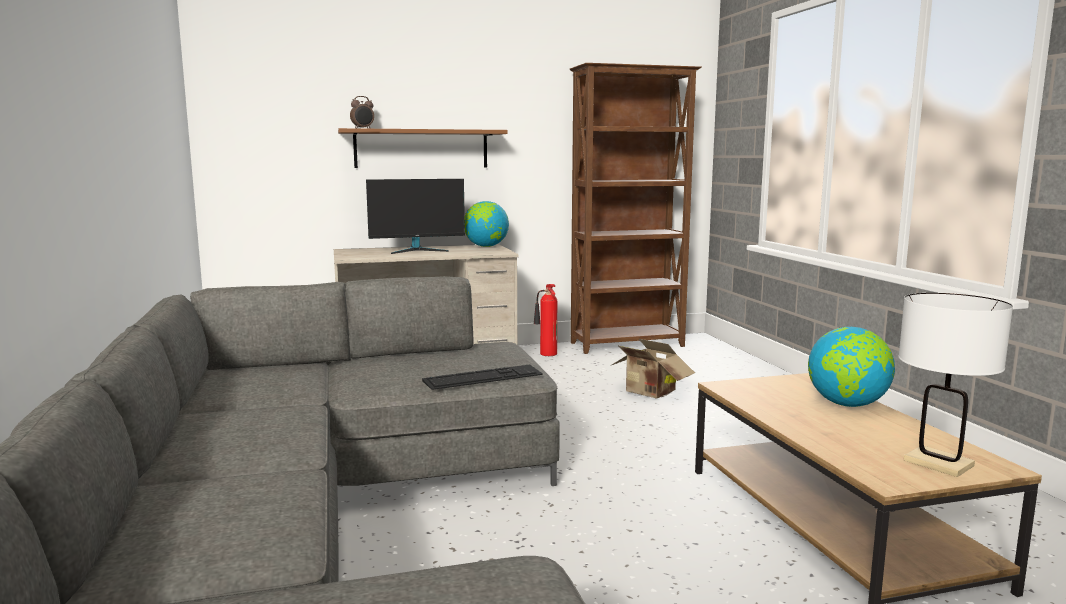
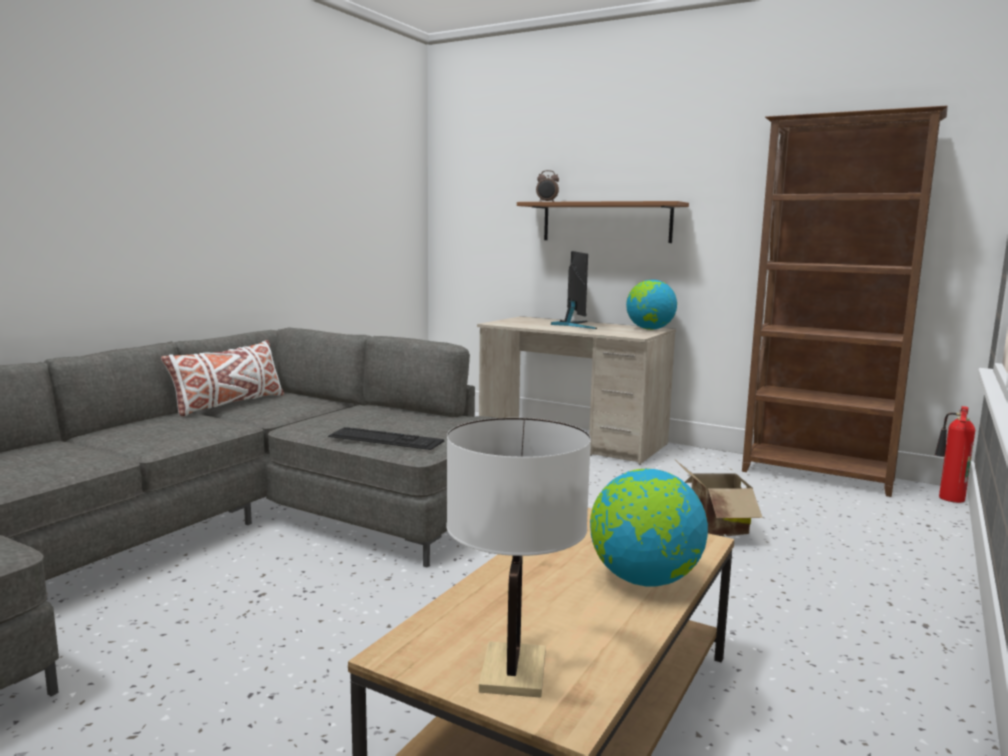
camera: 45 degrees right, 0 degrees up
(212, 394) = (228, 404): none -> white pillow
(417, 250) = (574, 325): monitor -> monitor turned 120 degrees counterclockwise
(547, 354) = (699, 461): fire extinguisher -> fire extinguisher (948, 499)

